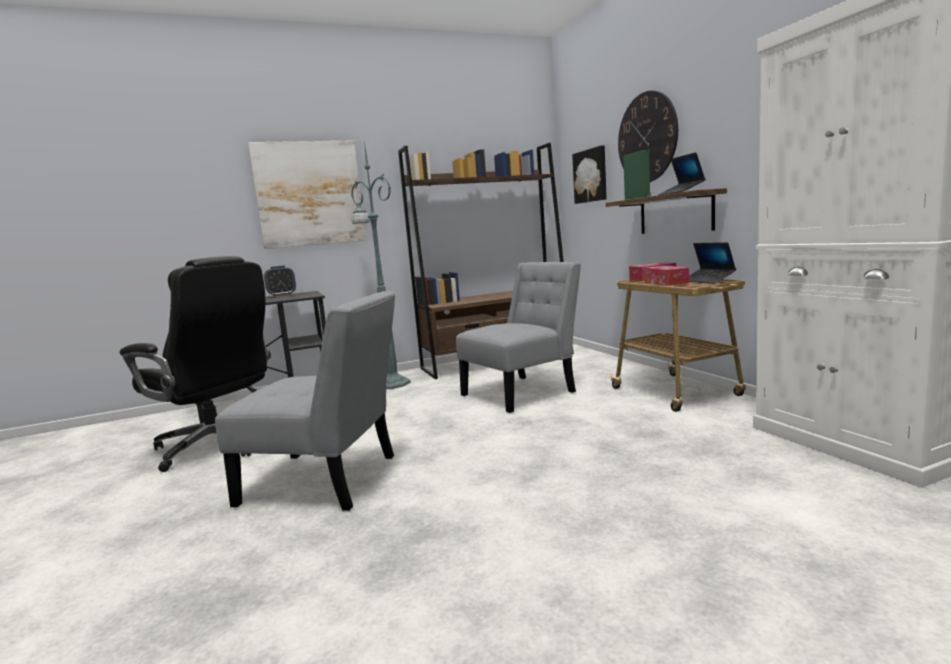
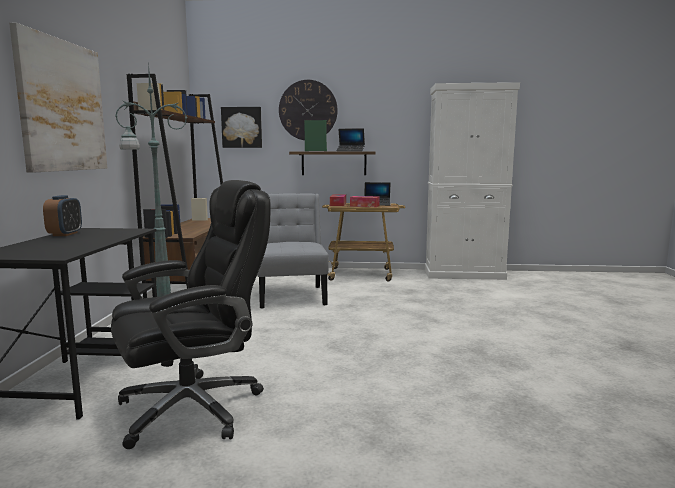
camera: 65 degrees left, 0 degrees up
(328, 481) = (370, 366): grey chair -> none

